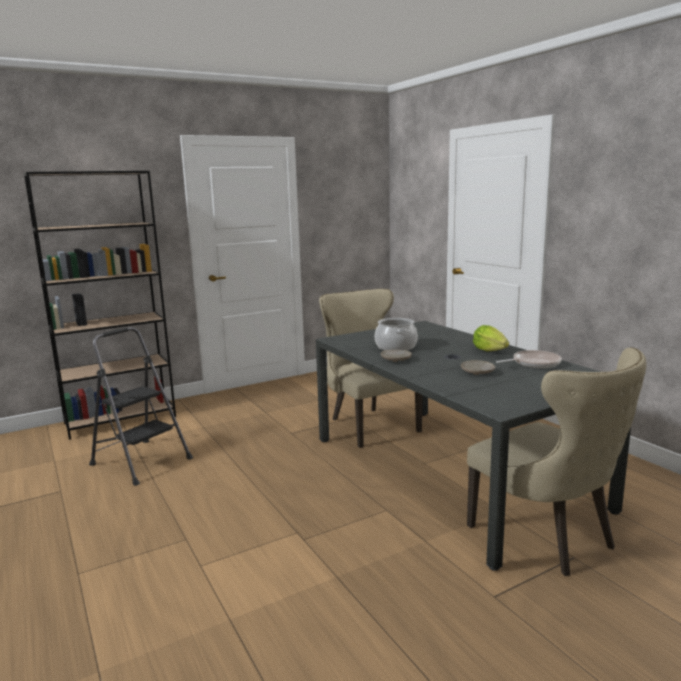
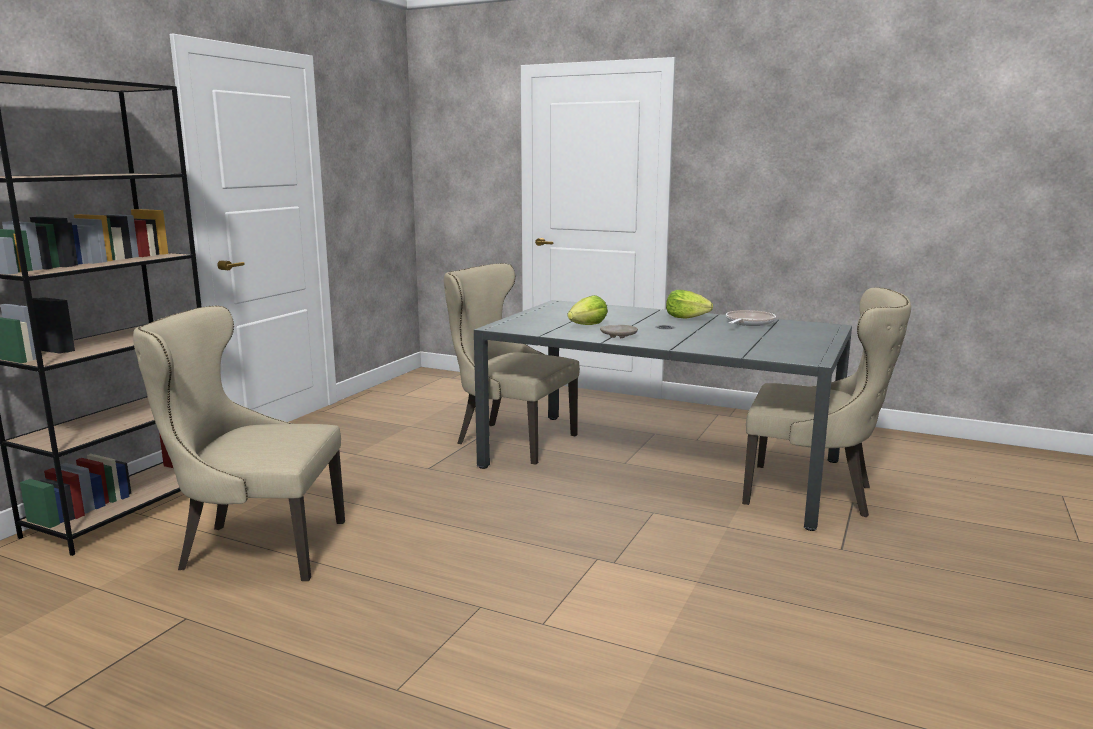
camera: 35 degrees left, 0 degrees up
(140, 460) = (256, 548): black step ladder -> beige chair
(396, 347) = (588, 325): cooking pot -> lettuce
(477, 372) = (721, 336): beige plate -> none

